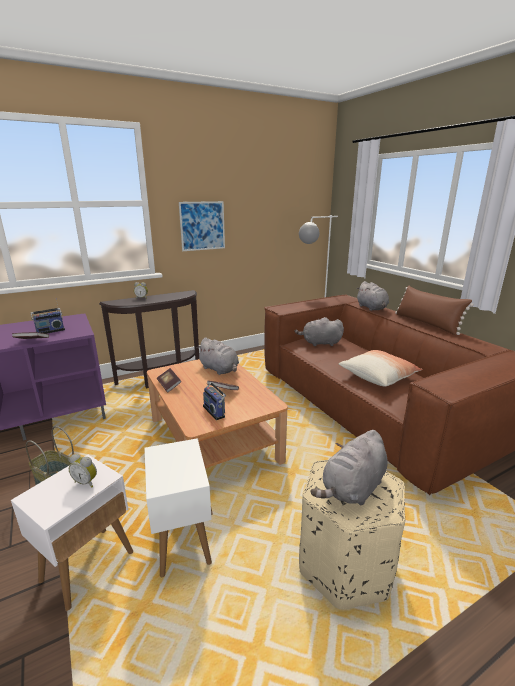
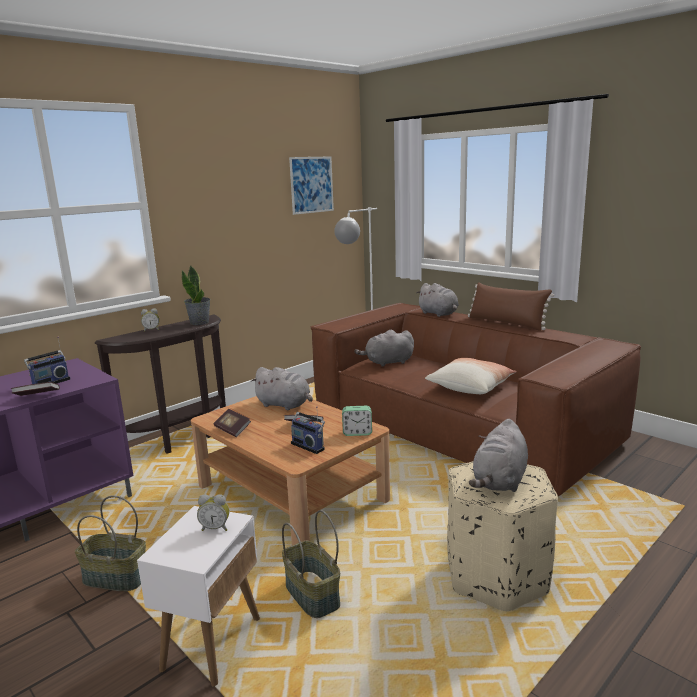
camera: 15 degrees left, 5 degrees down
(178, 296) = (200, 322): none -> potted plant
(182, 540) = (311, 595): white side table -> basket
(202, 226) = (215, 230): picture -> picture (311, 185)
(259, 406) = (357, 433): none -> alarm clock

